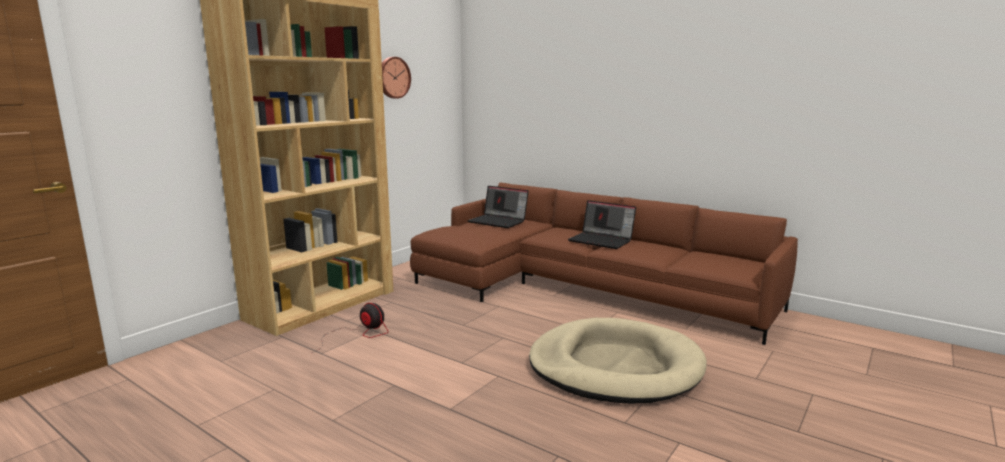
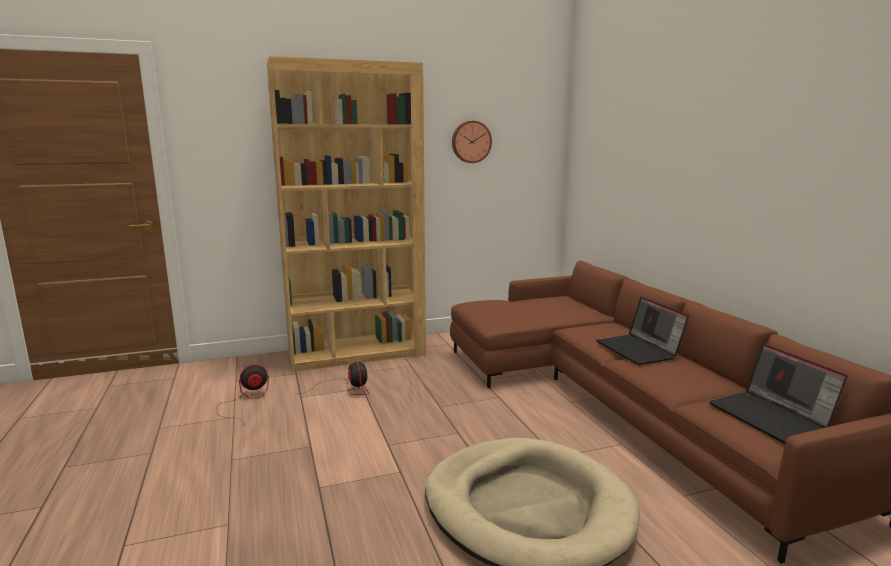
camera: 35 degrees right, 0 degrees up
(264, 372) = (246, 400): none -> fan
(499, 221) = (552, 304): laptop -> laptop (771, 417)

